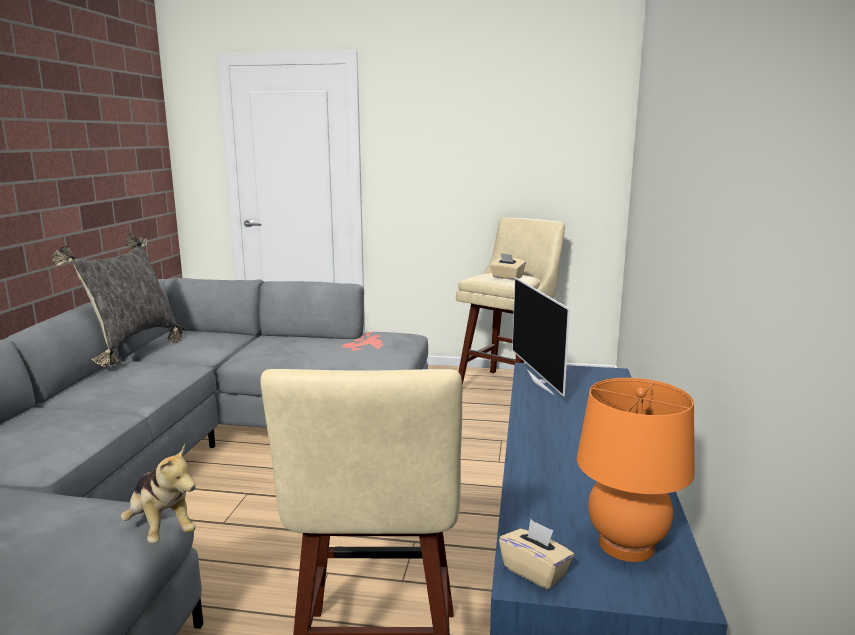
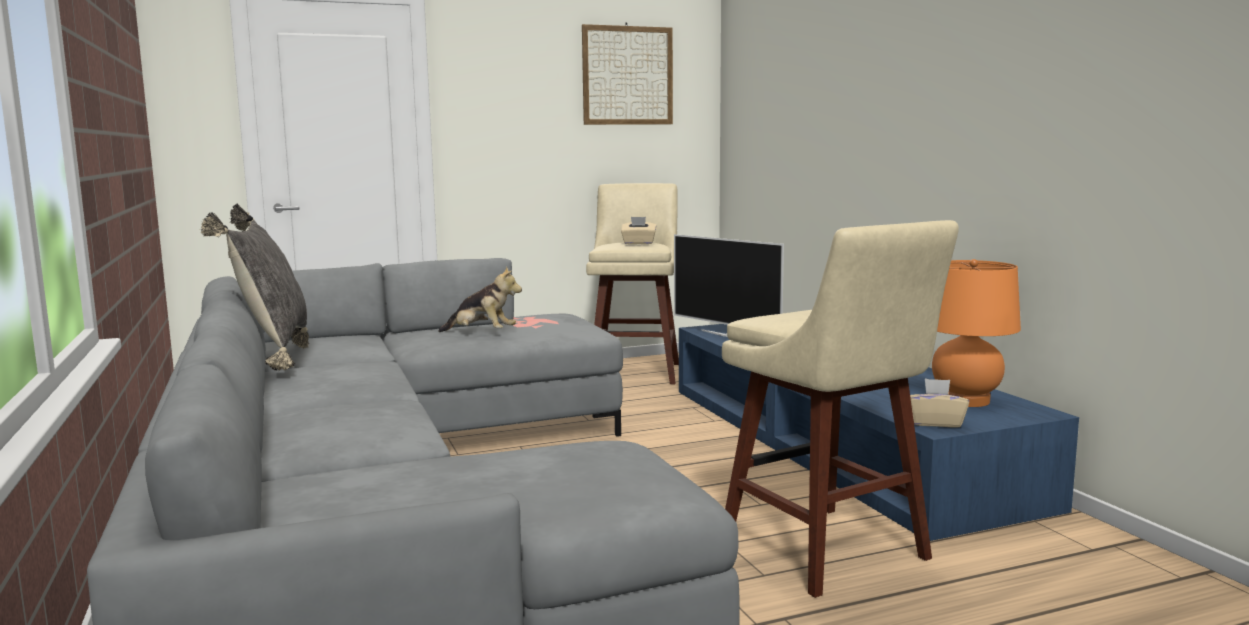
camera: 30 degrees left, 5 degrees down
(161, 529) = (647, 445): plush toy -> plush toy (481, 334)
(536, 117) = (627, 74): none -> picture

